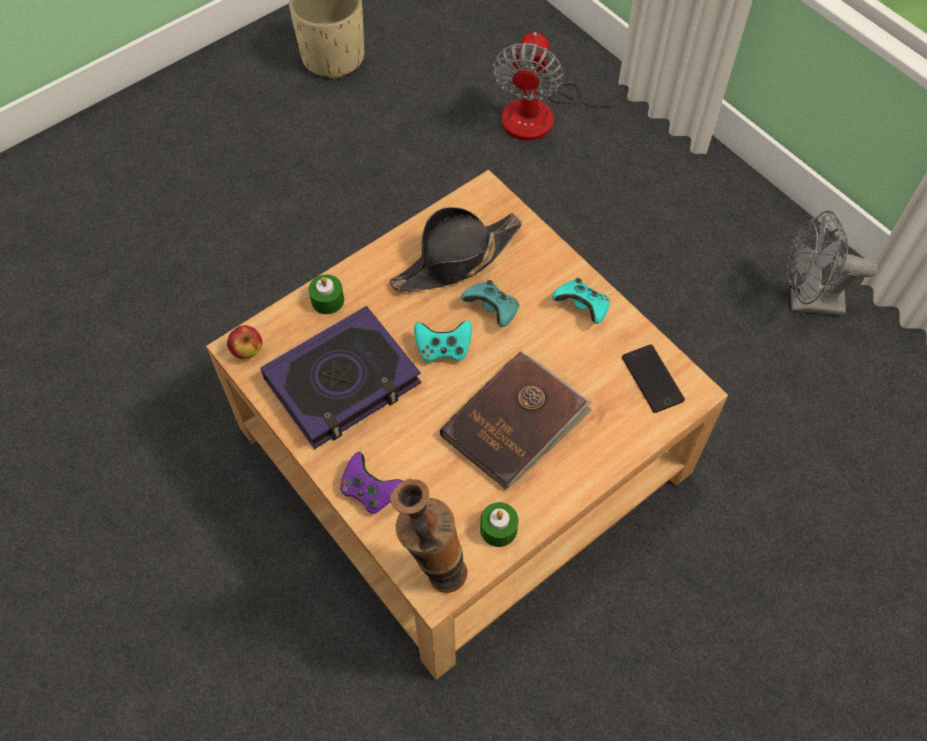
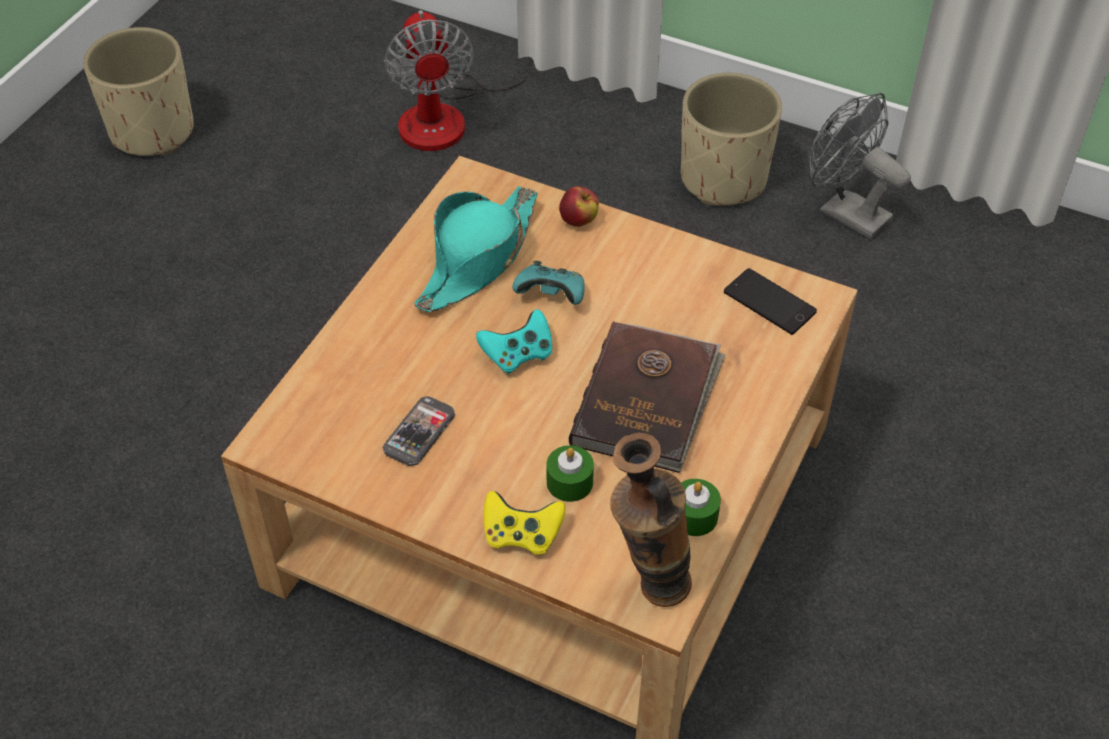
camera: 25 degrees left, 10 degrees down
(247, 351) = (279, 442): apple -> apple (579, 220)
(327, 300) = (348, 353): green candle -> green candle (569, 482)
(343, 382) = (419, 433): book -> phone
(370, 491) = (521, 535): purple game controller -> yellow game controller
(456, 259) = (478, 258): black hat -> turquoise hat
(582, 308) = (651, 259): turquoise game controller -> none
(725, 239) = (724, 179): none -> beige planter
(806, 301) = (845, 212): grey fan -> grey fan turned 60 degrees clockwise

